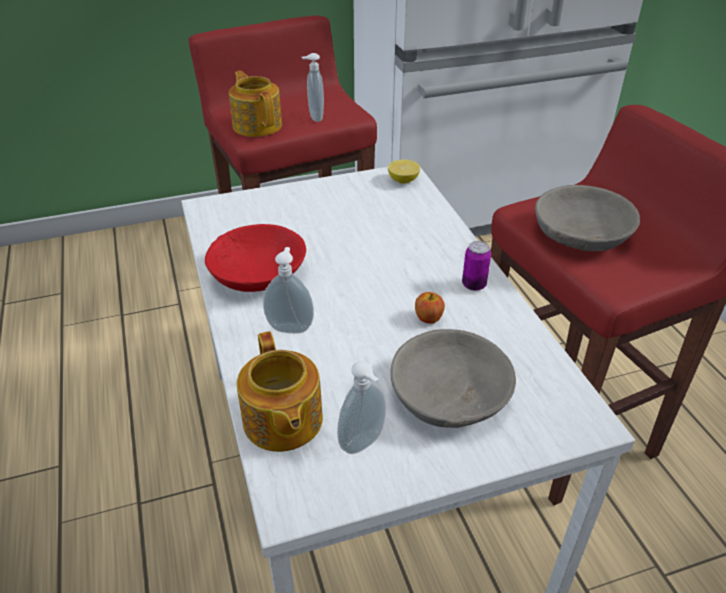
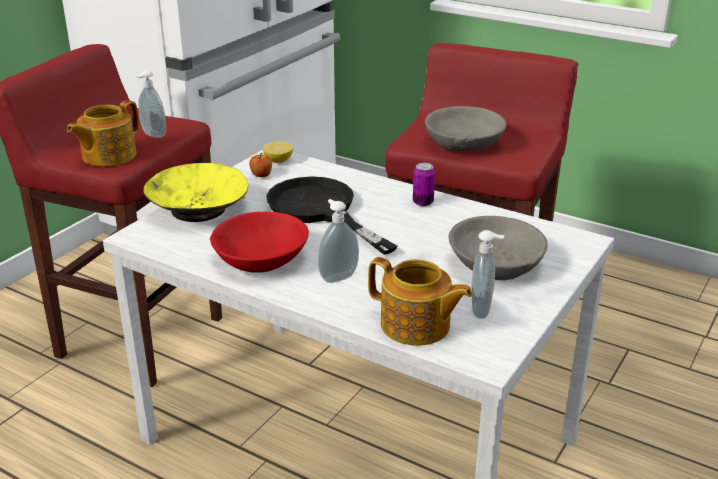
camera: 40 degrees left, 10 degrees down
(257, 125) = (108, 156): teapot -> teapot turned 75 degrees counterclockwise
(278, 202) = (198, 209): none -> yellow bowl
(369, 249) = (320, 211): none -> black frying pan
(428, 318) = (422, 231): apple -> apple (261, 175)

